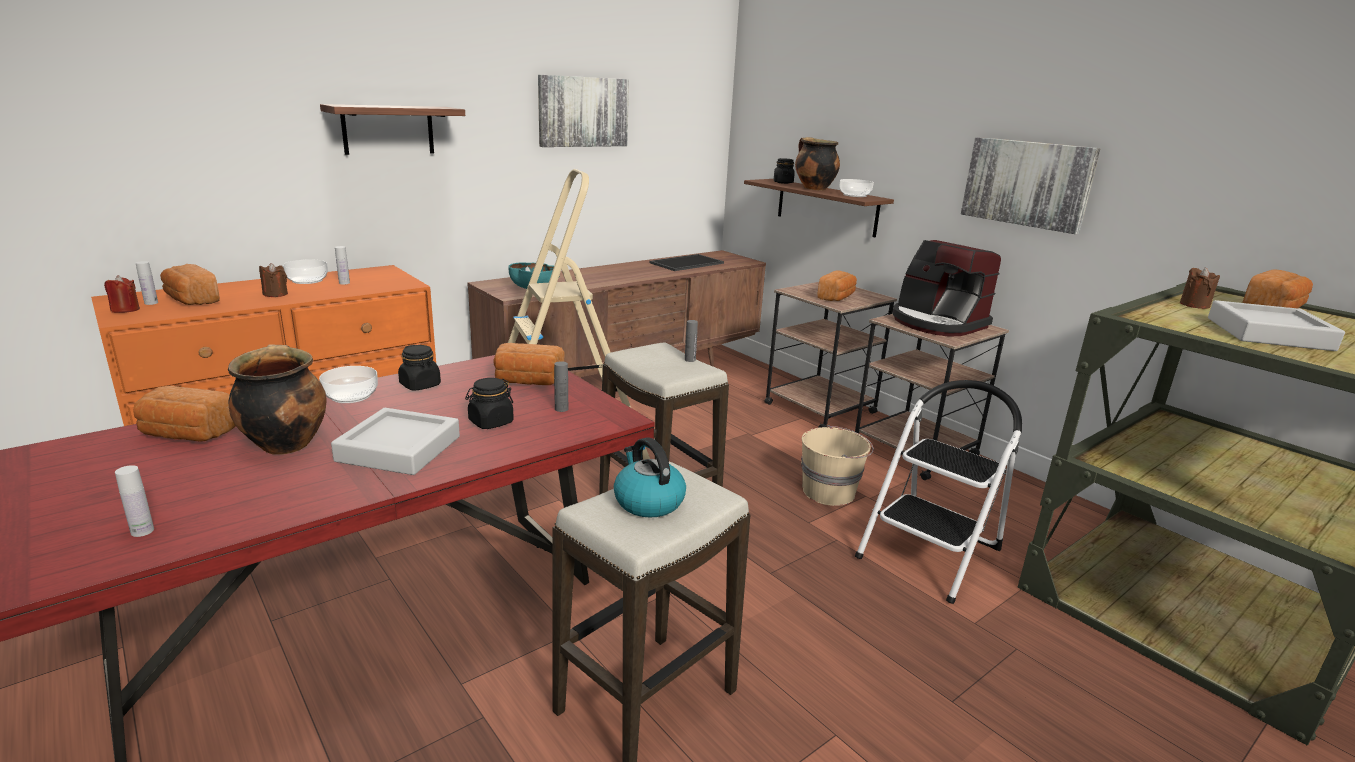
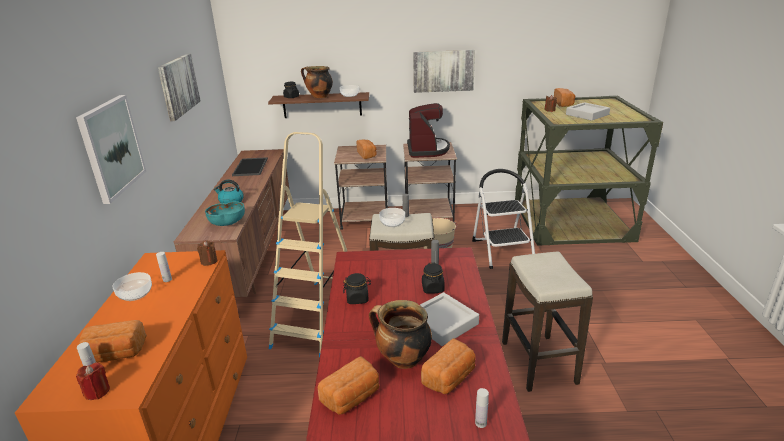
camera: 50 degrees left, 5 degrees up
(275, 294) = (156, 312): brown candle -> brown candle (209, 261)
(351, 395) = (349, 325): bowl -> bowl (392, 223)
(388, 130) = (111, 147): shelf -> picture
(528, 381) = (388, 265): bread -> bread (450, 378)
(648, 501) = (547, 272): kettle -> kettle (231, 201)
(937, 323) = (427, 150): coffee machine -> coffee machine turned 90 degrees counterclockwise

